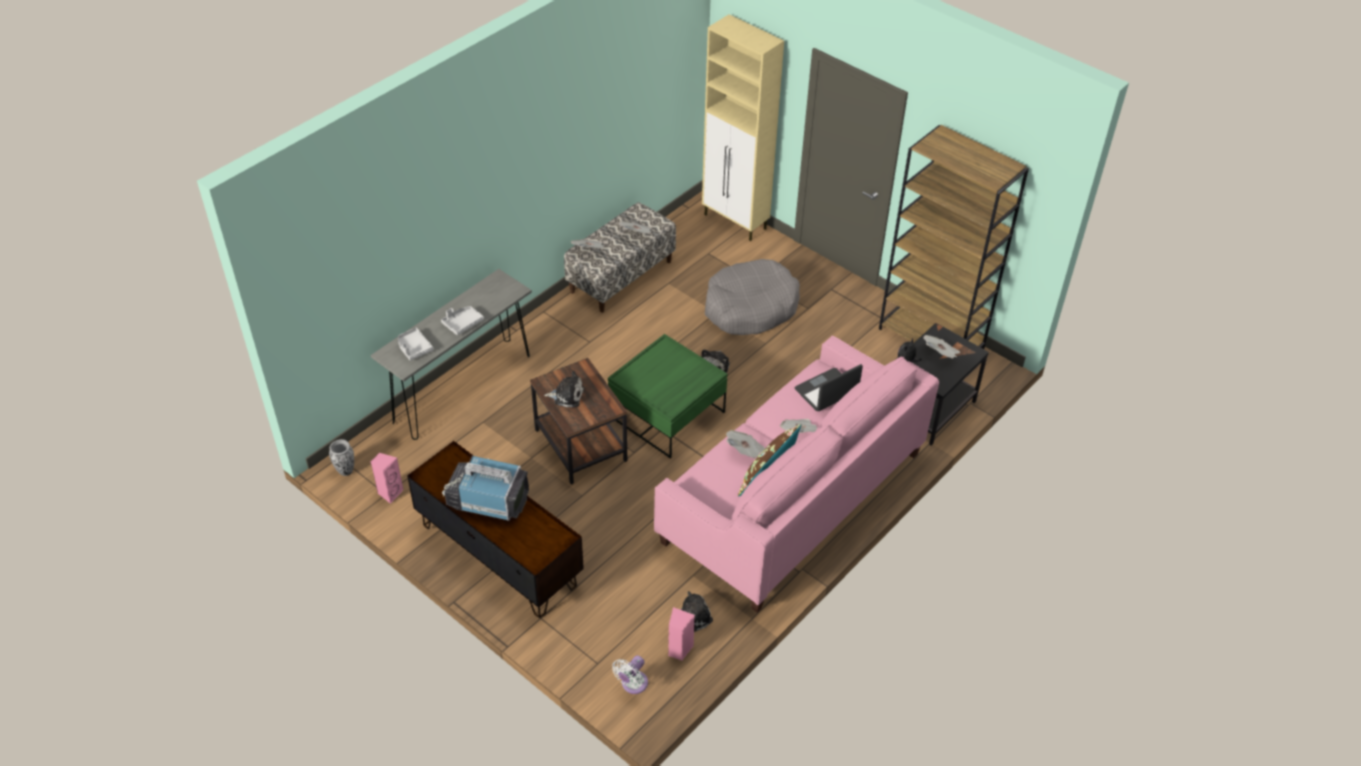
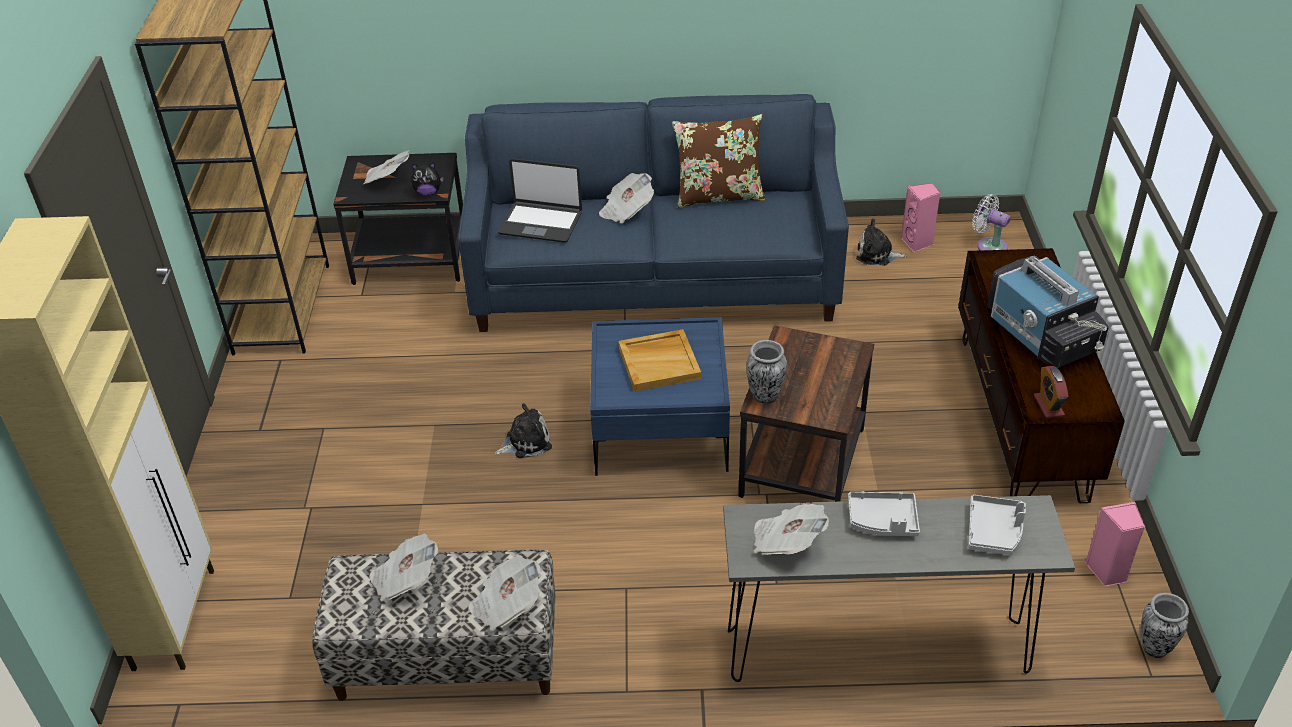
camera: 130 degrees left, 5 degrees down
(450, 458) = (1048, 406): none -> alarm clock
(567, 395) = (823, 384): plush toy -> none
(585, 371) = (765, 396): none -> vase
(632, 684) = (989, 246): white fan -> white fan turned 135 degrees counterclockwise
(667, 377) = (659, 362): none -> beige tray
(667, 414) = (660, 427): green coffee table -> blue coffee table
(745, 451) = (701, 226): newspaper -> newspaper (787, 542)
(750, 308) = (377, 478): grey dog bed -> none
(792, 497) = (654, 276): pink sofa -> blue sofa

